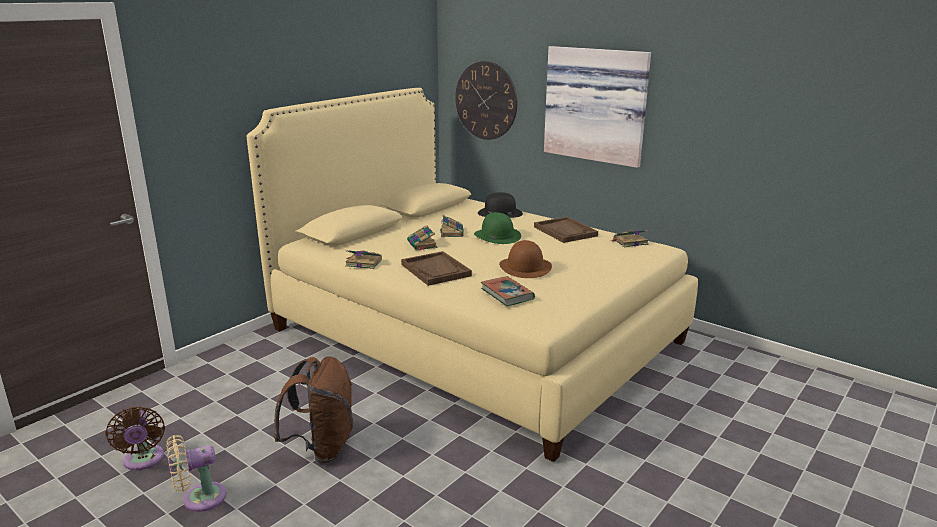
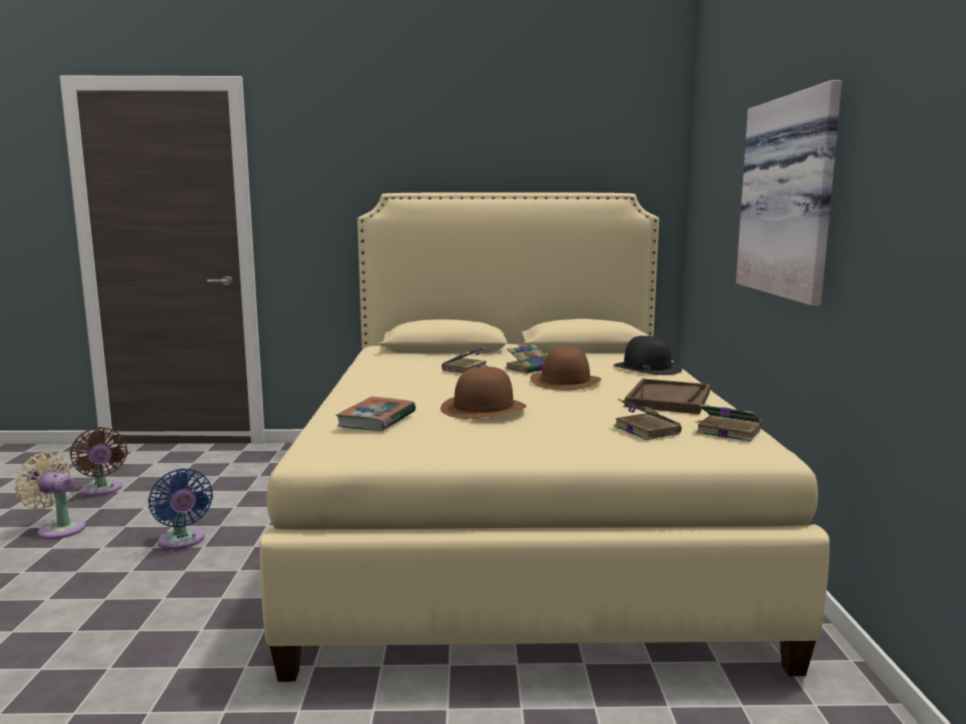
camera: 50 degrees right, 10 degrees down
(143, 461) = (102, 490): brown fan -> brown fan turned 60 degrees counterclockwise
(322, 448) = (182, 542): brown backpack -> blue fan
(363, 263) = (369, 367): book -> book (645, 430)
(436, 270) = (400, 387): brown tray -> none
(486, 100) = (712, 212): wall clock -> none
(497, 235) = (565, 381): green hat -> brown hat

